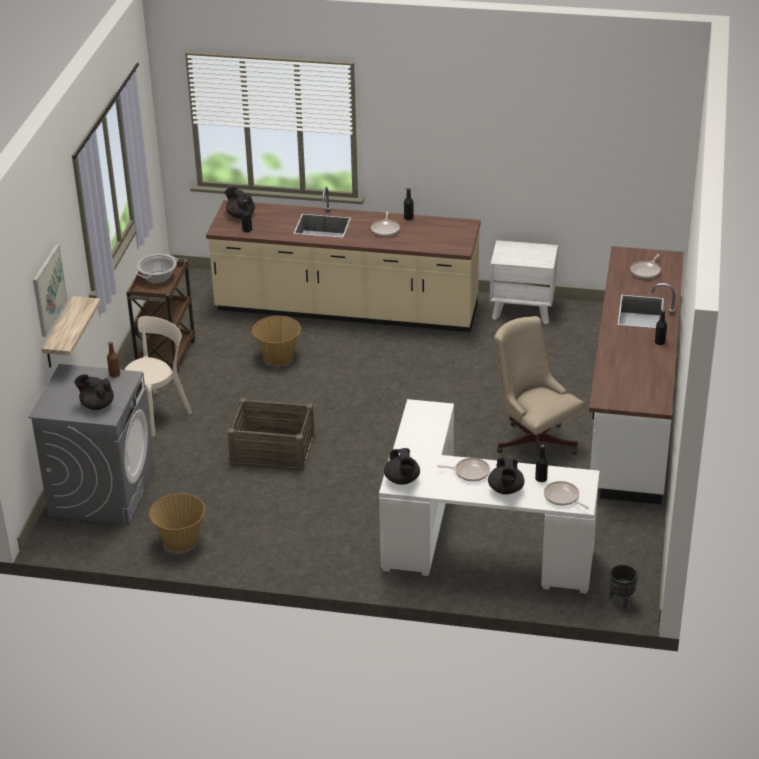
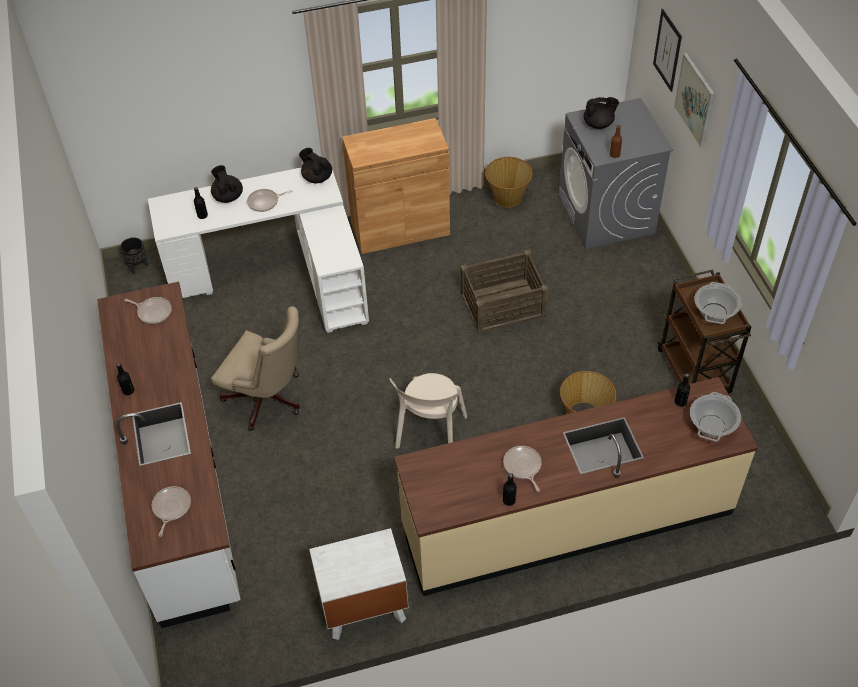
camera: 155 degrees right, 15 degrees up
(22, 324) = (667, 50): none -> picture
(59, 334) = (689, 149): shelf -> none
(157, 412) = (638, 305): beige chair -> beige chair (430, 435)
(240, 215) = (712, 426): black teapot -> cooking pot
(316, 546) = (400, 229): none -> brown cabinet
(562, 497) = (178, 205): frying pan -> frying pan (153, 312)

